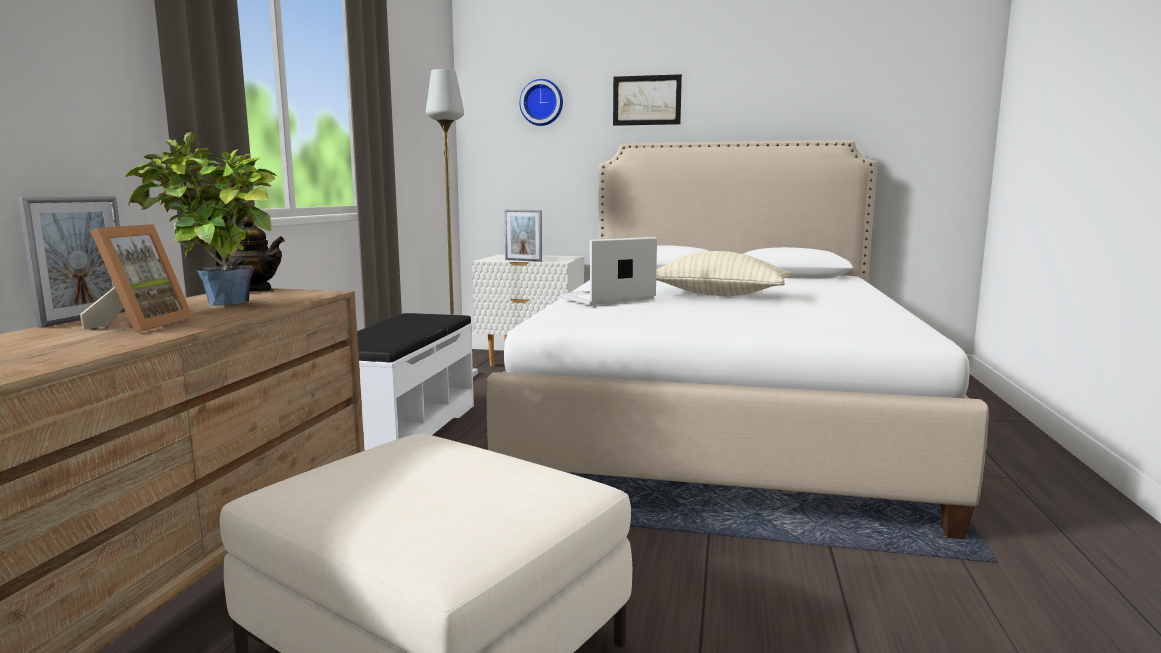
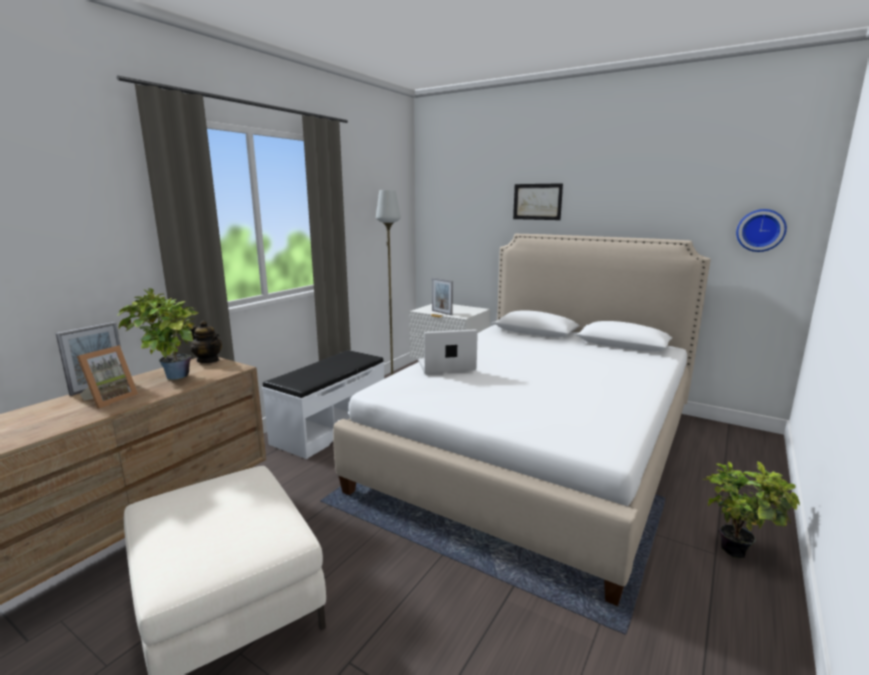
camera: 20 degrees right, 5 degrees up
(542, 103) = (467, 201): wall clock -> wall clock (760, 230)
(718, 295) = (530, 368): beige pillow -> none
(1028, 470) = (739, 550): none -> potted plant

